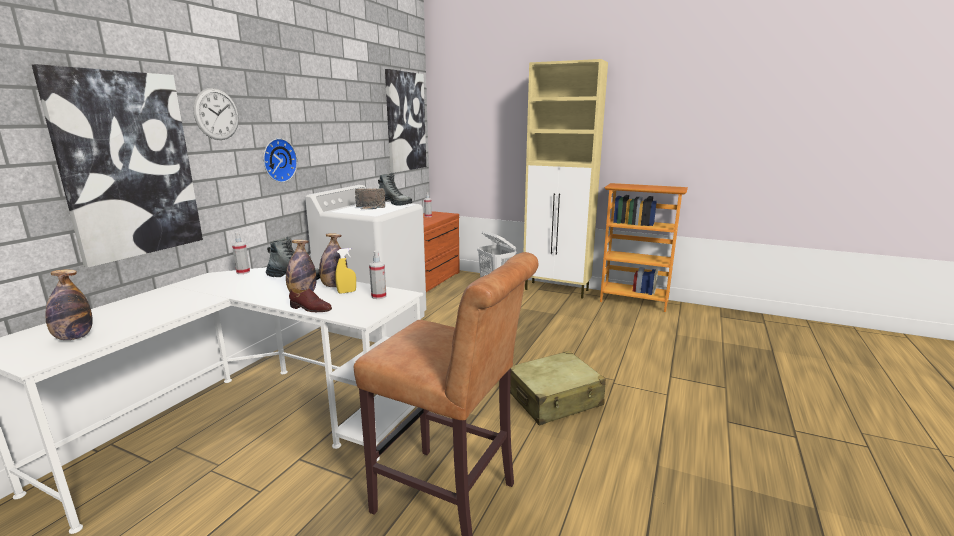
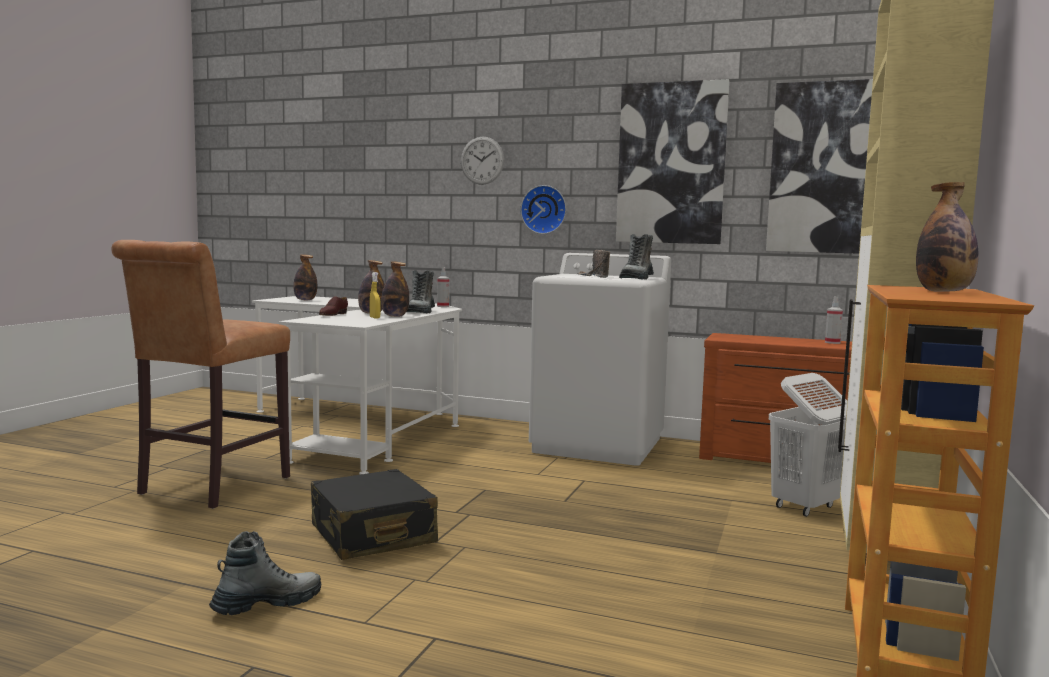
camera: 85 degrees right, 10 degrees down
(128, 166) = (403, 200): picture -> picture (671, 163)
(379, 296) = (357, 321): spray bottle -> none
(555, 399) = (372, 534): beige suitcase -> black suitcase
(640, 186) = (944, 292): none -> bottle
(666, 426) = (267, 604): none -> boot

